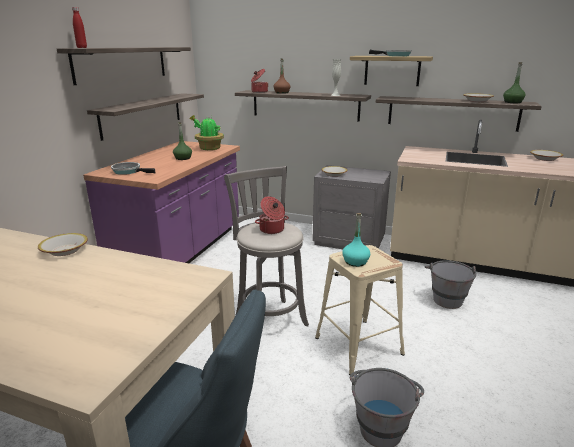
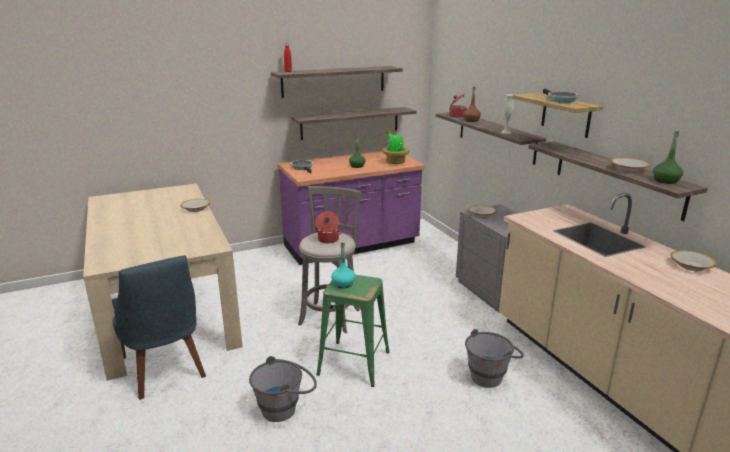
camera: 45 degrees right, 0 degrees up
(358, 345) = (354, 362): beige stool -> green stool

